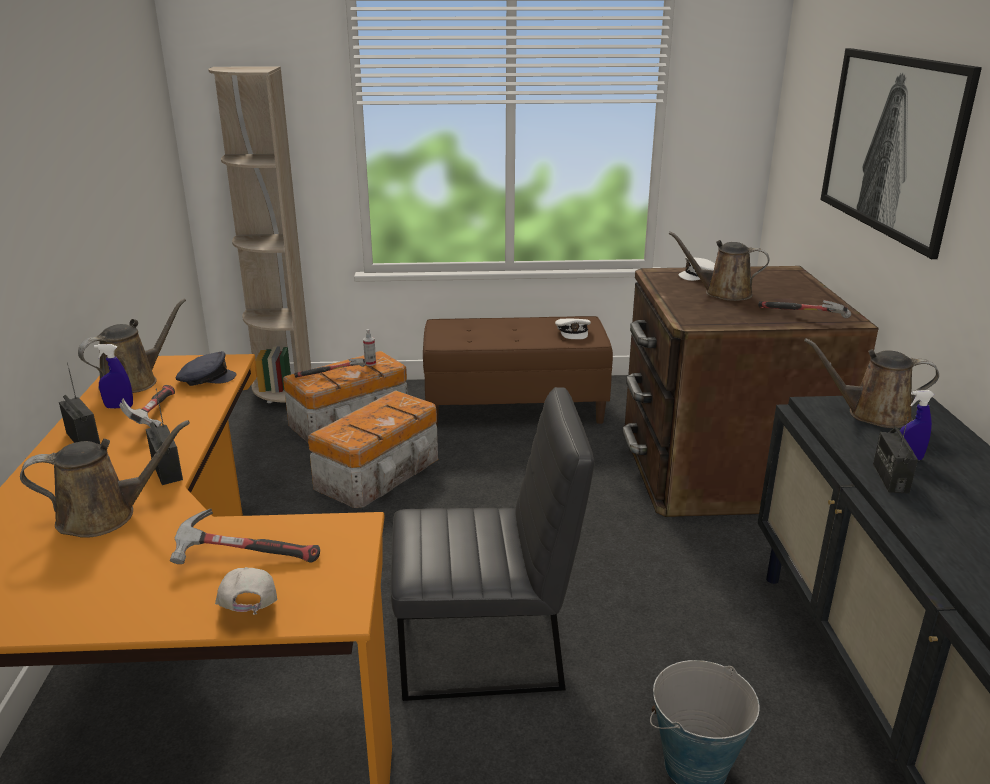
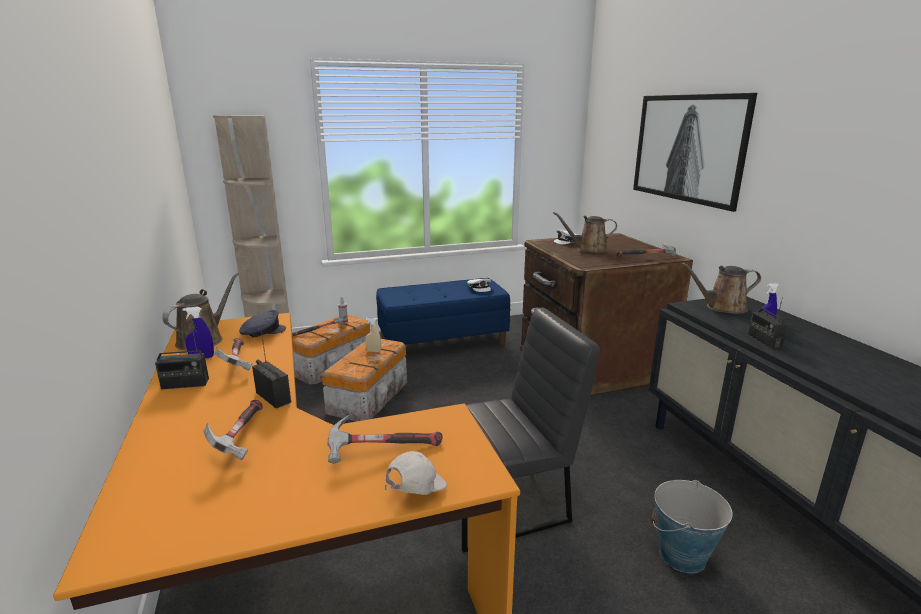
camera: 15 degrees left, 5 degrees down
(83, 439) = (185, 384): radio -> radio turned 135 degrees clockwise
(105, 516) = (241, 437): brown watering can -> hammer
(248, 613) = (415, 491): white cap -> white cap turned 75 degrees clockwise
(388, 412) = (373, 351): none -> beige spray bottle
(515, 408) = (443, 343): brown bench -> blue bench

